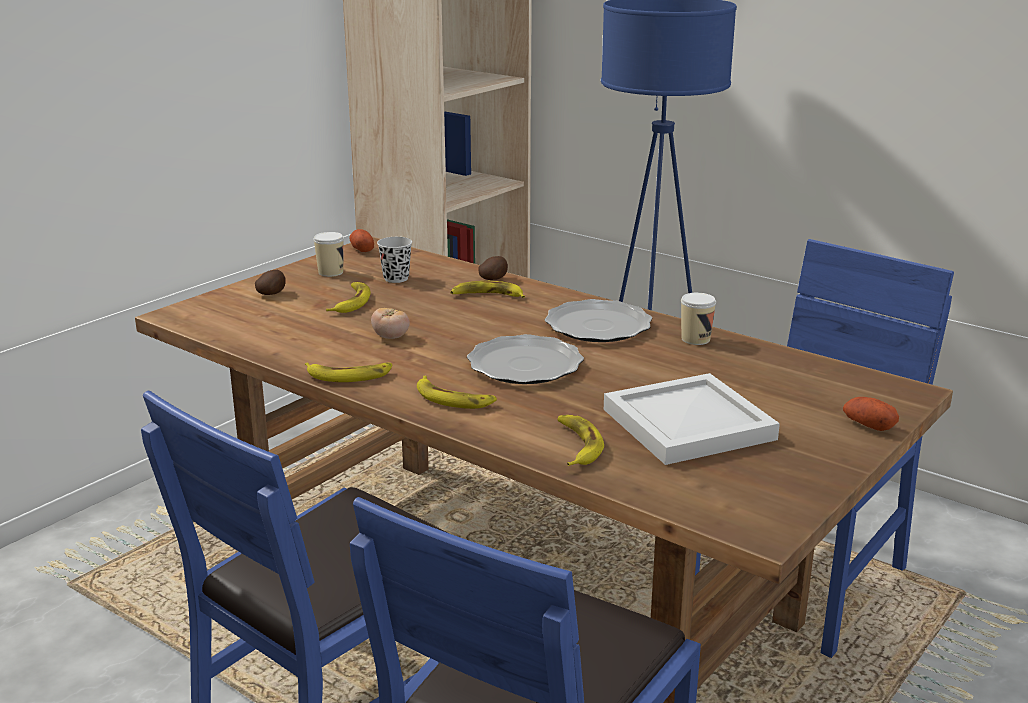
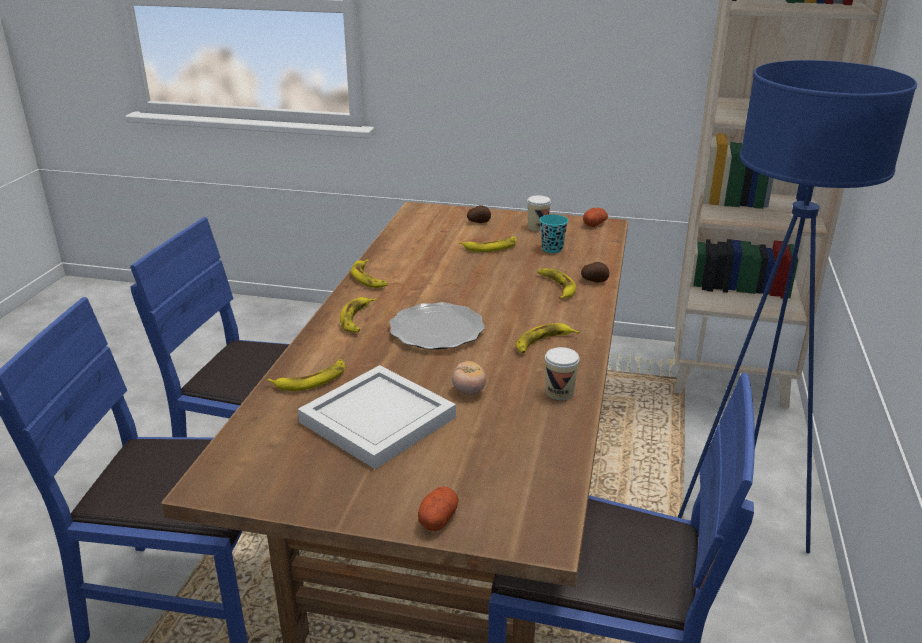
camera: 65 degrees right, 5 degrees up
(390, 337) = (442, 274): tomato -> tomato (469, 391)
(396, 278) = (552, 249): black cup -> turquoise cup
(598, 326) = (543, 343): plate -> banana

